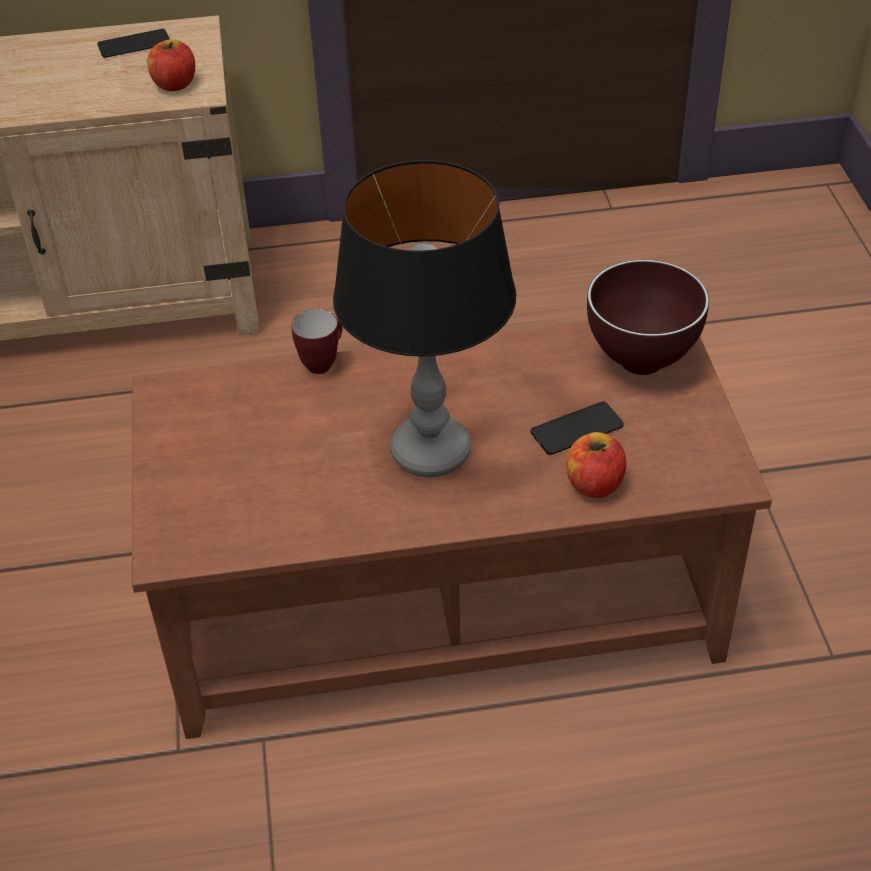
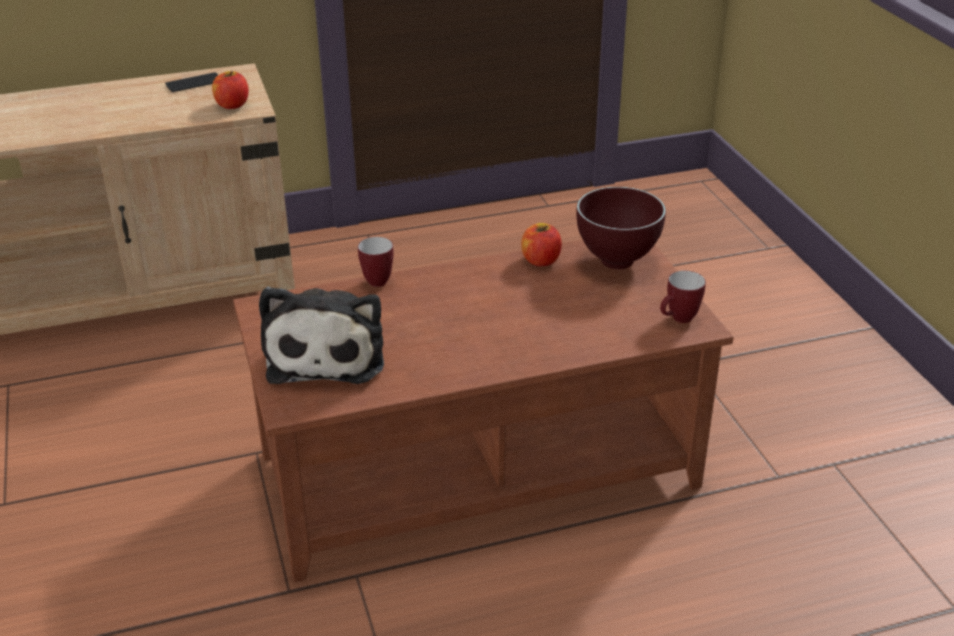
camera: 10 degrees left, 10 degrees down
(231, 474) = (327, 353): none -> plush toy
(431, 453) = (477, 328): table lamp -> none
(577, 429) = (581, 305): phone -> none
(594, 484) = (603, 337): apple -> apple (541, 260)
(702, 465) = (678, 320): none -> mug

